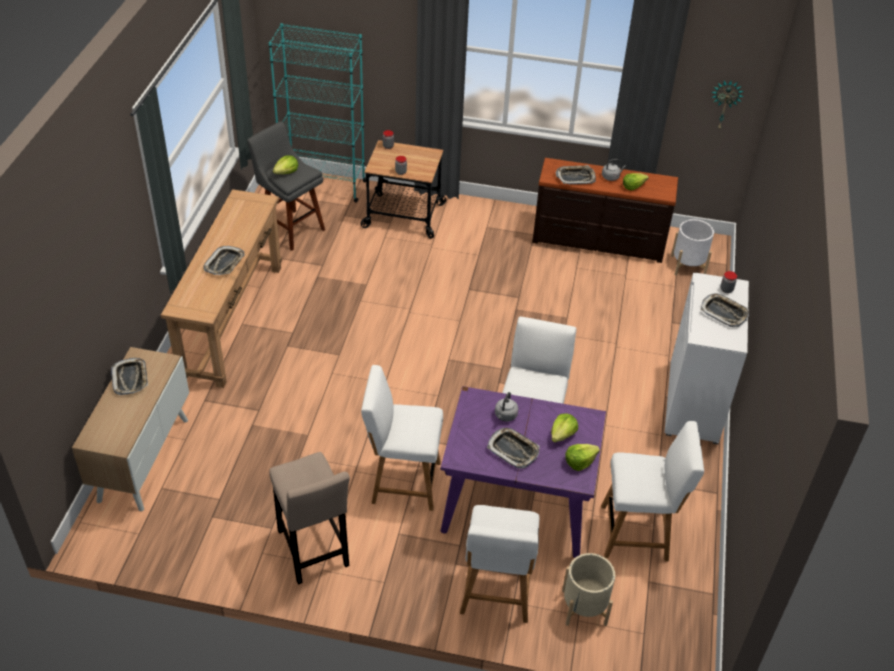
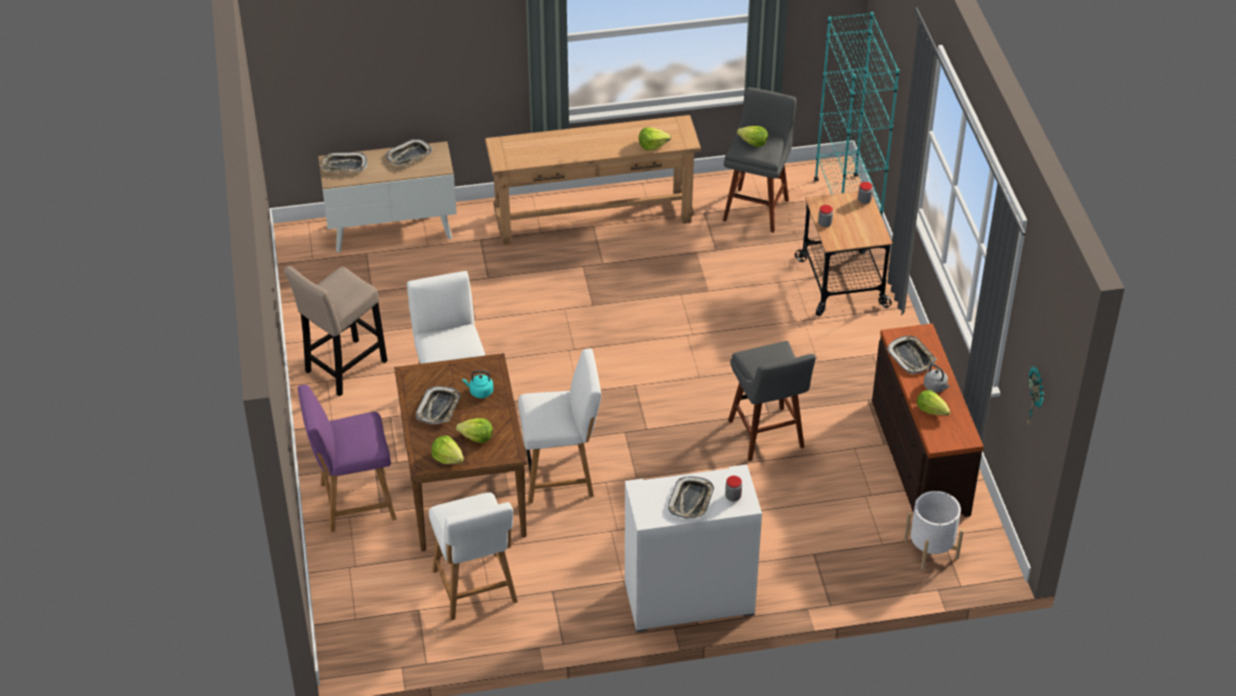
camera: 70 degrees right, 0 degrees up
(225, 263) = (576, 149): tray -> tray (344, 166)
(254, 220) = (652, 145): none -> lettuce
(496, 594) = (353, 502): white chair -> purple chair
(505, 416) = (480, 392): grey kettle -> turquoise kettle
(515, 505) = (464, 488): purple dining table -> brown dining table
(543, 306) = (767, 437): none -> grey stool
(584, 607) = (366, 568): beige planter -> none

